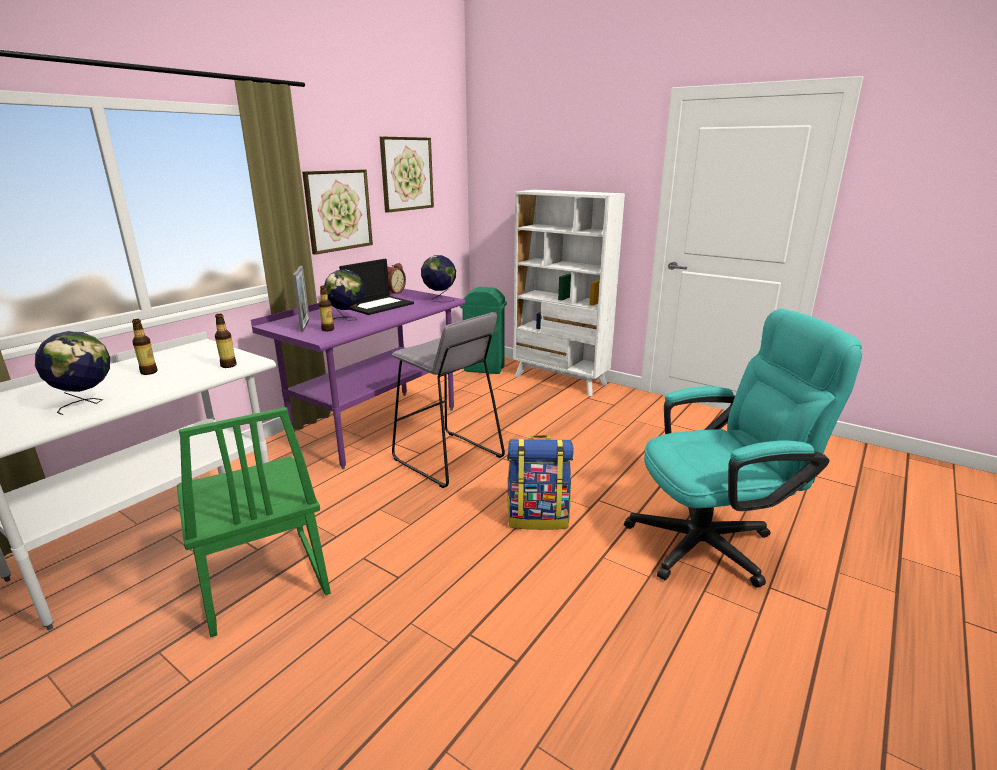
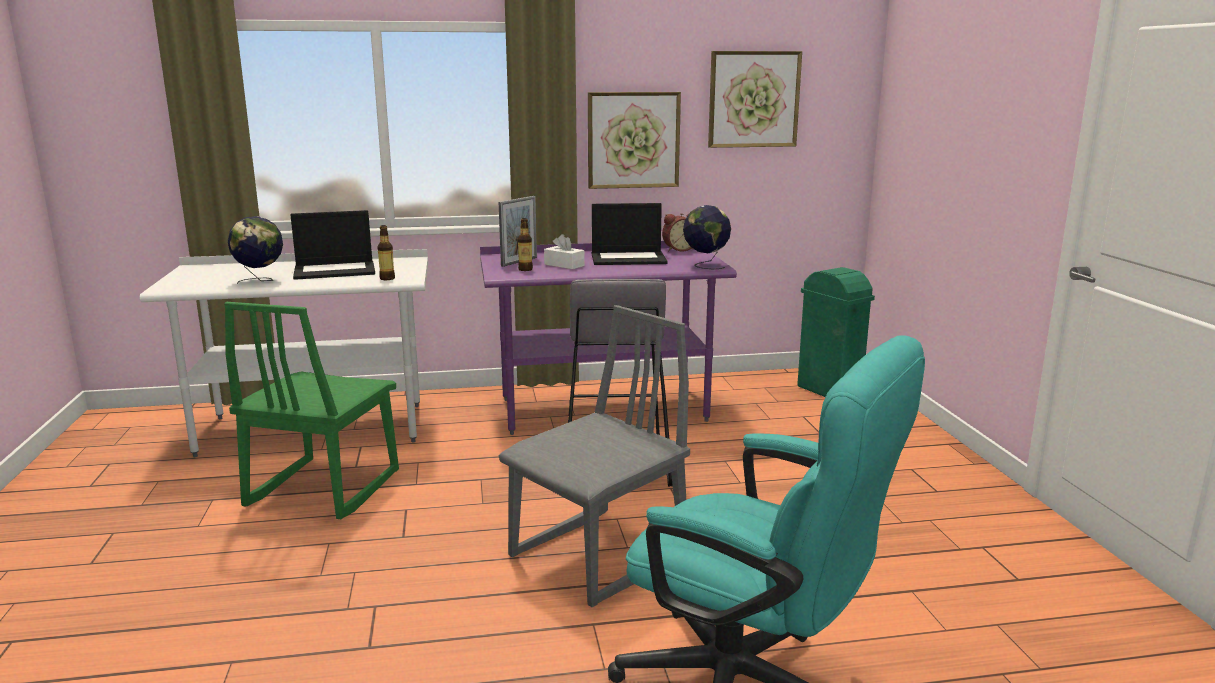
camera: 45 degrees right, 5 degrees down
(149, 372) = (336, 270): bottle -> laptop
(347, 320) = (564, 265): globe -> white tissue box
(538, 517) = (599, 557): backpack -> grey chair
(560, 380) = (912, 436): white bookcase -> none

